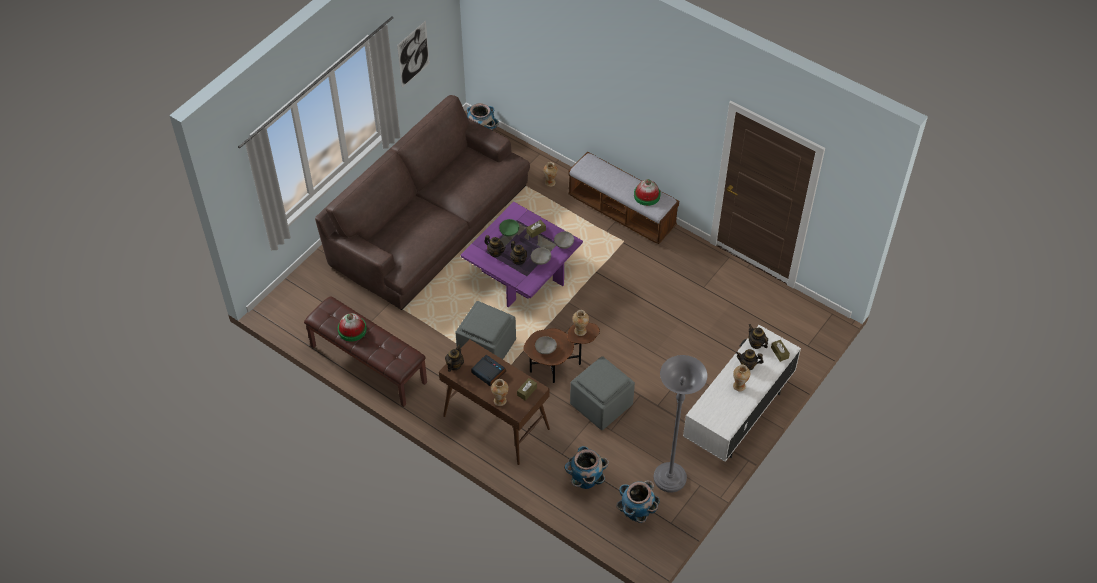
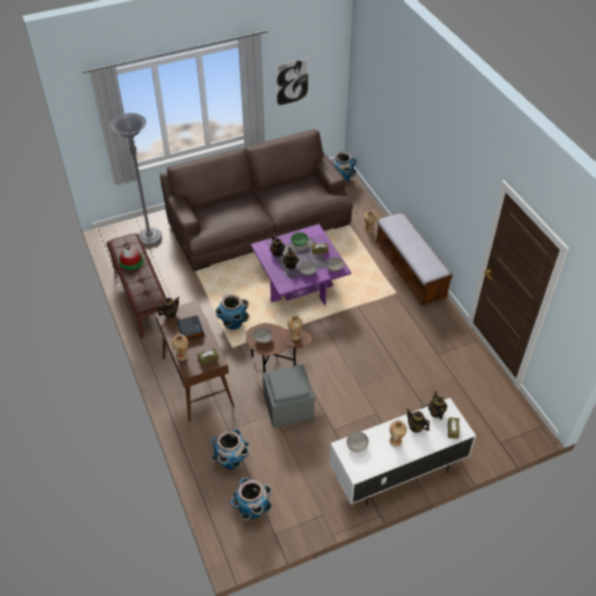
camera: 30 degrees right, 5 degrees down
(487, 348) = (233, 324): grey ottoman -> planter
(647, 195) = (427, 260): hat -> none
(669, 478) = (301, 495): grey floor lamp -> grey floor lamp (150, 238)
(710, 406) = (357, 445): none -> grey bowl

